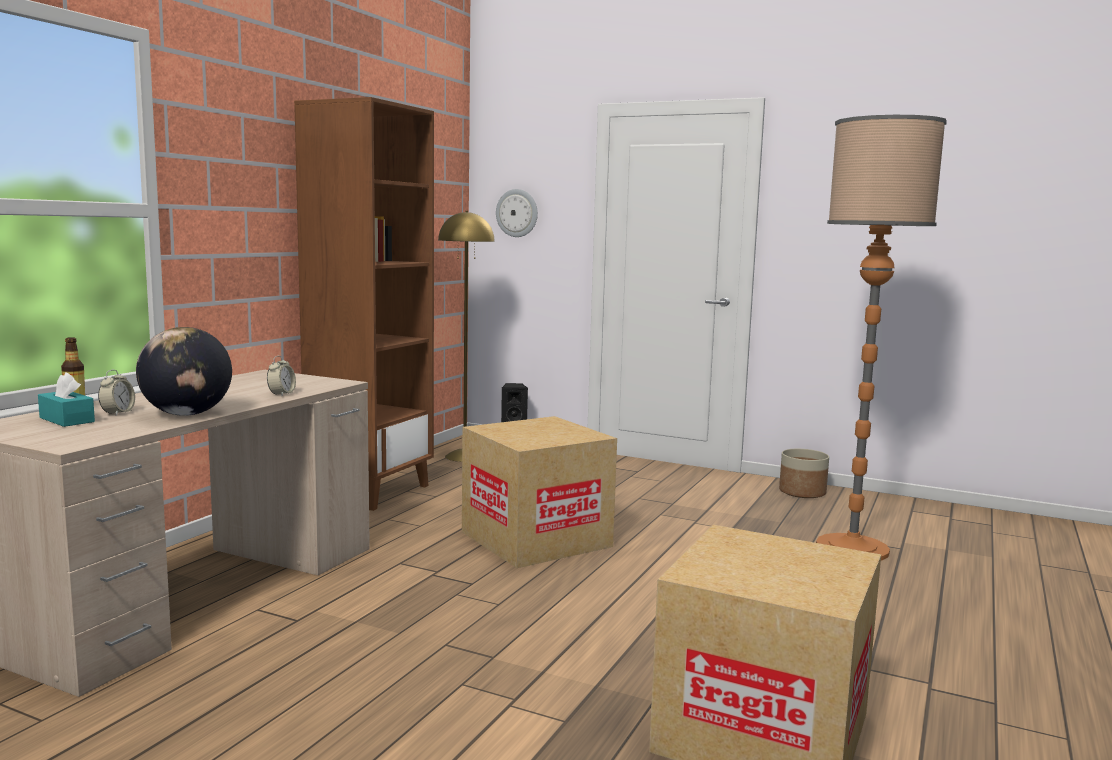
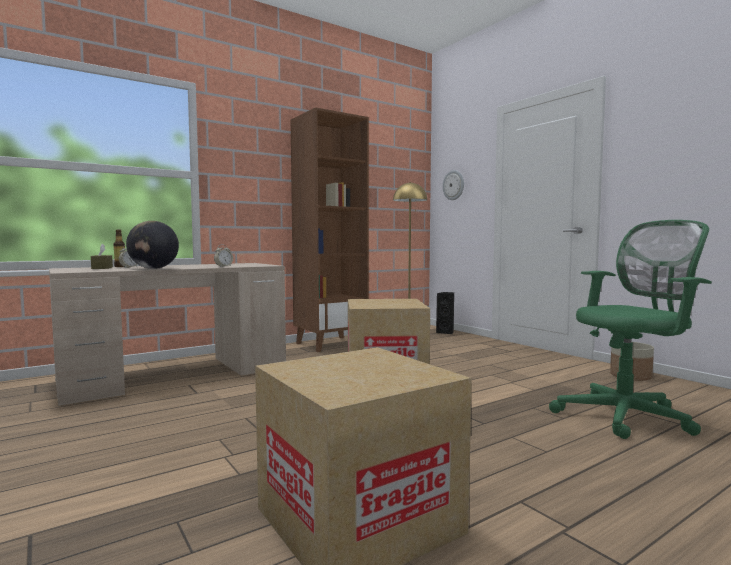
camera: 30 degrees right, 5 degrees down
(67, 420) = (102, 268): turquoise tissue box -> brown tissue box
(852, 548) = (627, 416): floor lamp -> green office chair

